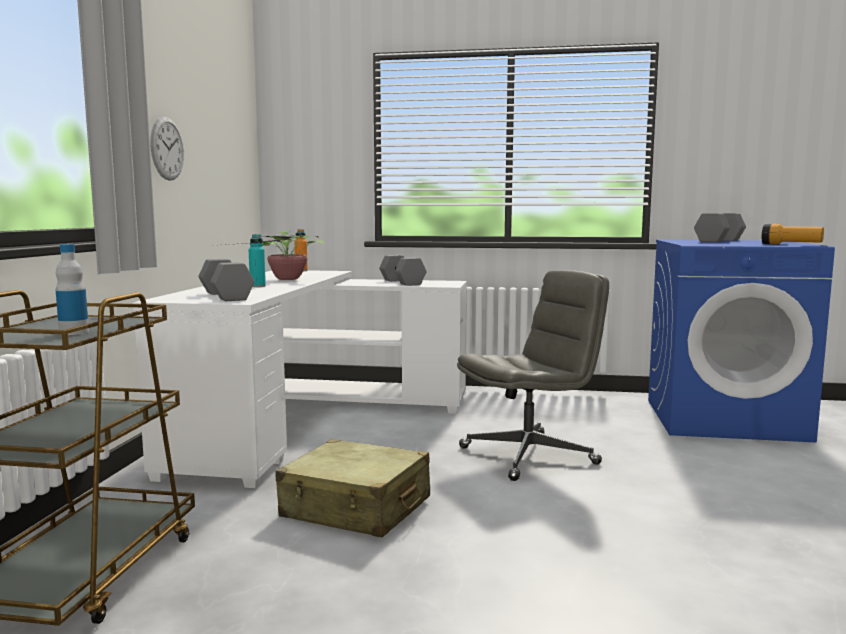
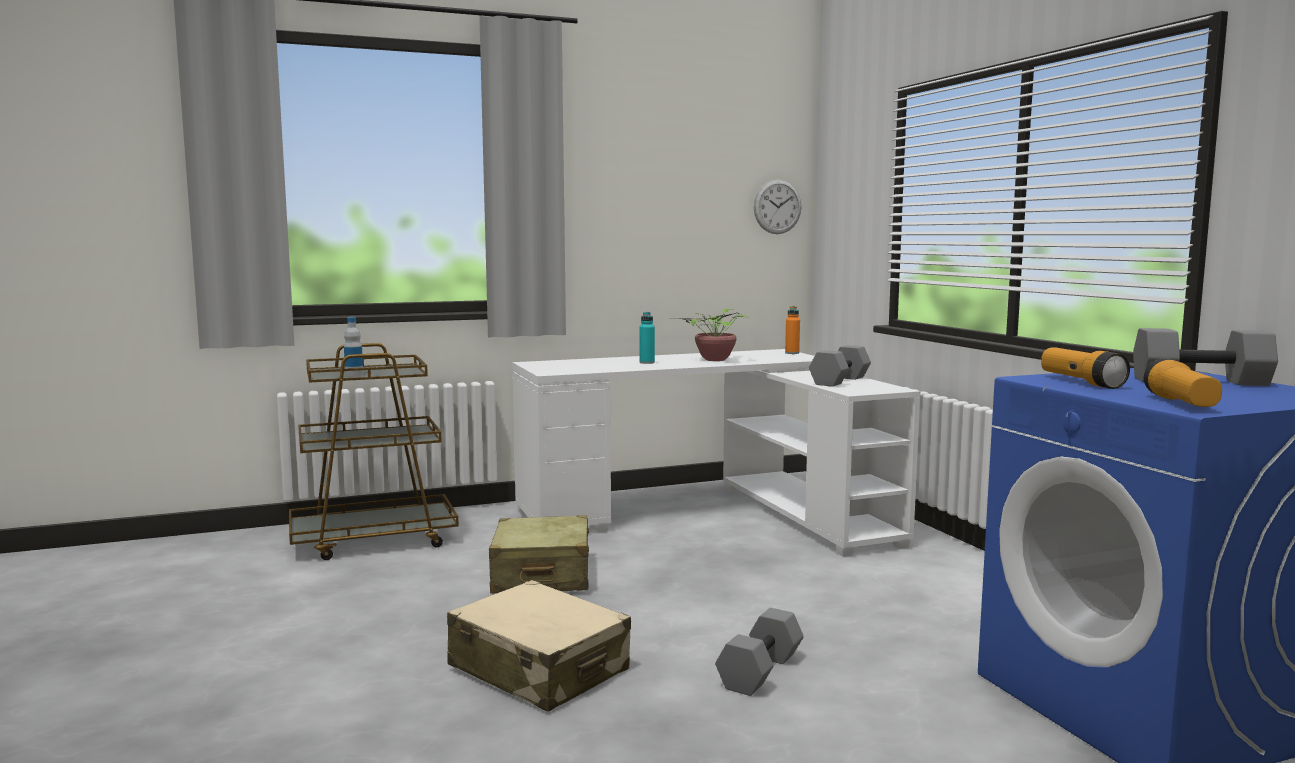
camera: 60 degrees right, 0 degrees up
(167, 149) = (623, 227): wall clock -> wall clock (777, 207)
(227, 296) = (572, 367): grey dumbbell -> grey dumbbell (761, 672)
(529, 455) = (763, 611): grey office chair -> none
(577, 553) = (539, 669): none -> beige suitcase
(712, 243) = (1081, 382): none -> flashlight

